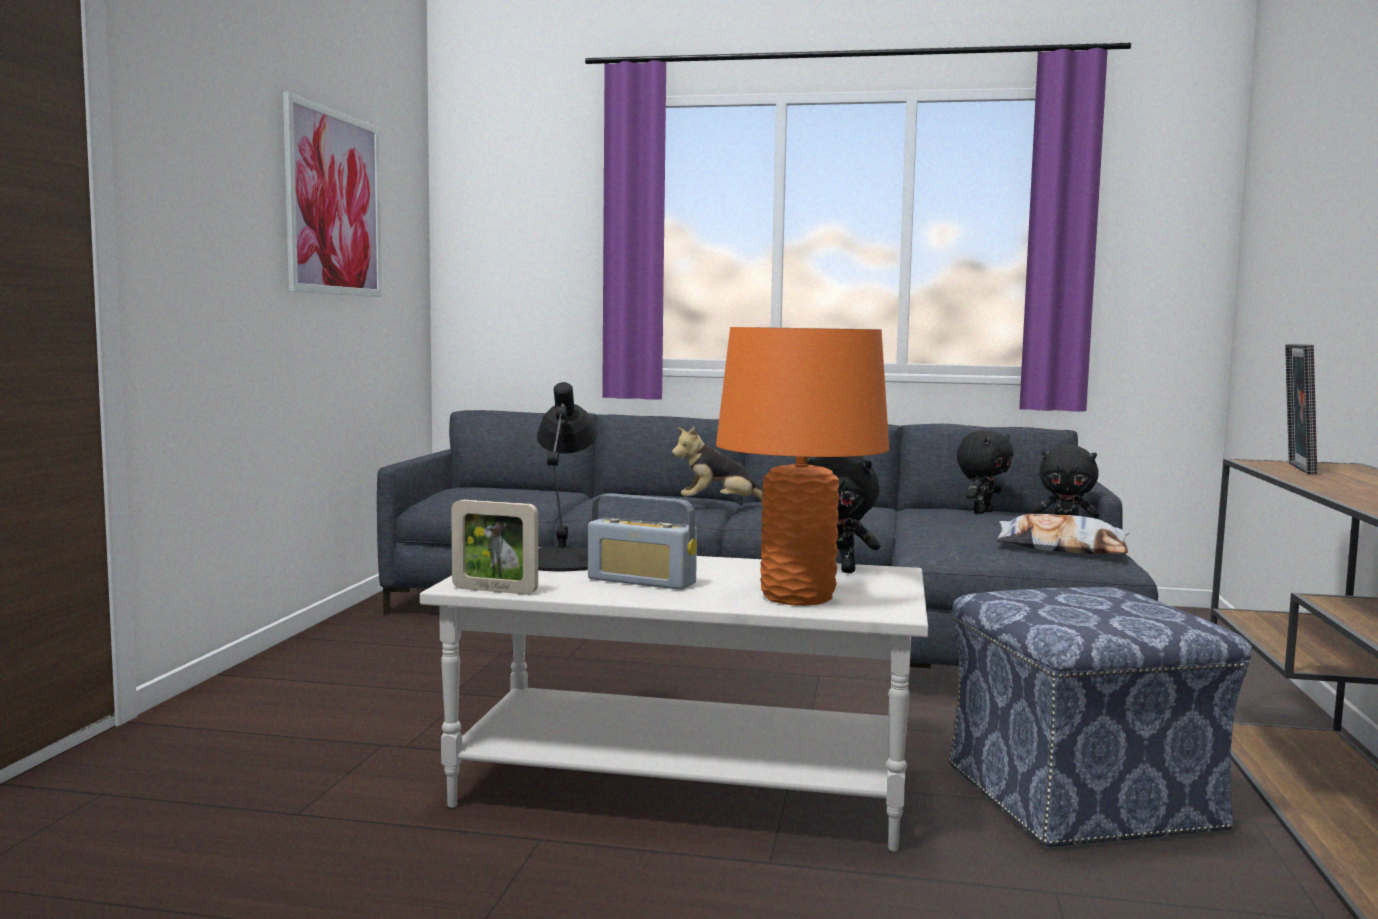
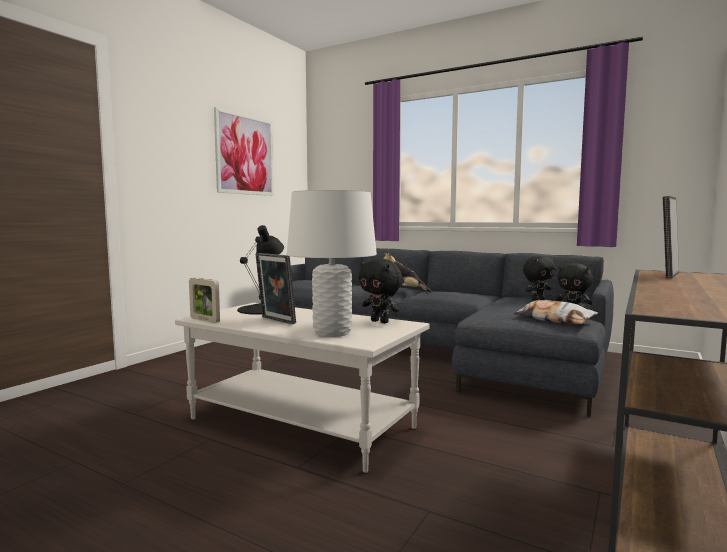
camera: 20 degrees right, 0 degrees up
(641, 581) = (276, 320): radio -> picture frame
(797, 597) = (332, 333): orange table lamp -> white table lamp
(1082, 799) = (502, 460): ottoman -> none

